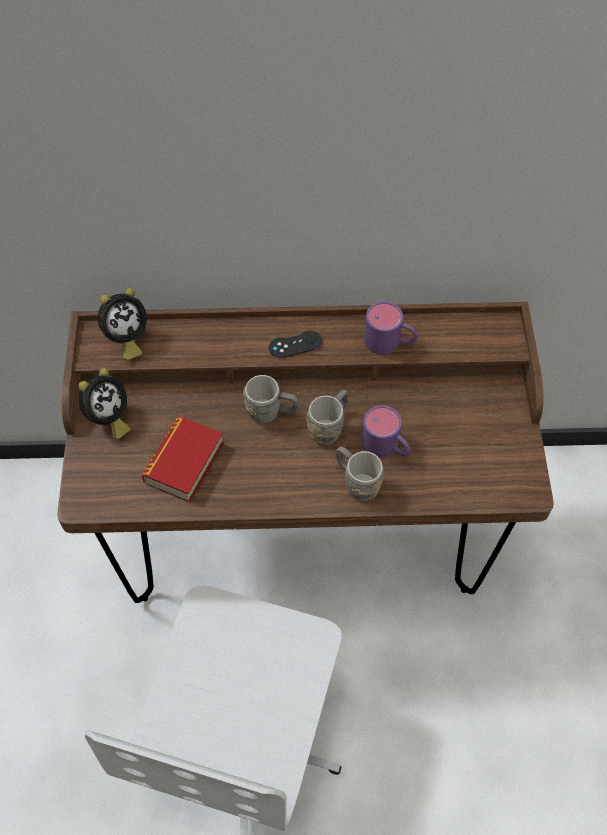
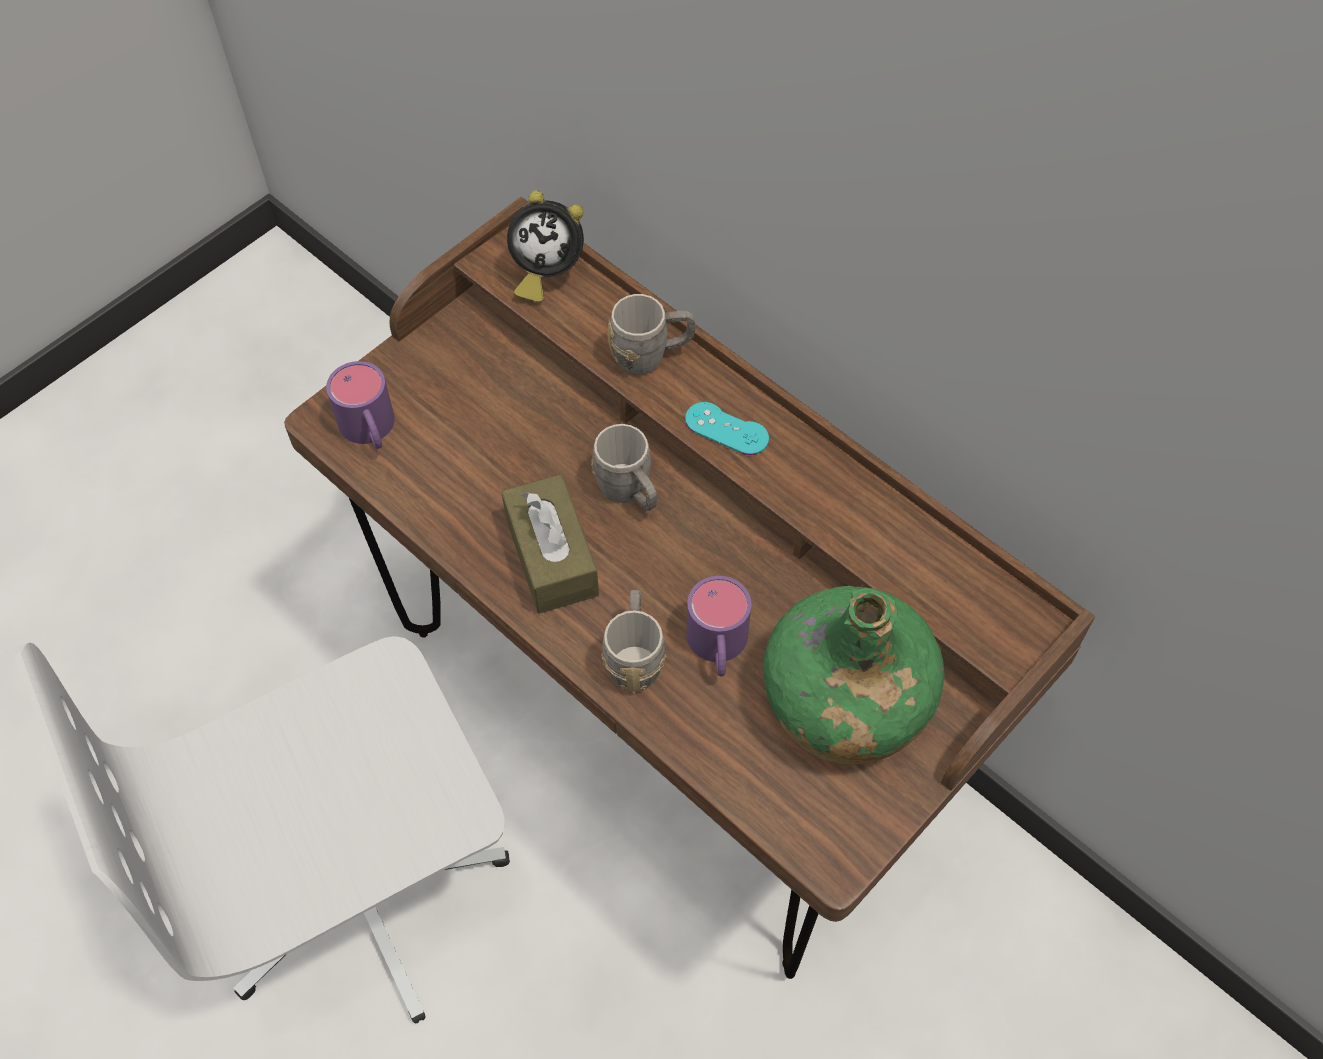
camera: 45 degrees right, 0 degrees up
(108, 418) = (450, 353): alarm clock -> none
(184, 463) = (472, 468): book -> none
(269, 471) = (551, 556): none -> brown tissue box
(295, 344) = (726, 429): black game controller -> turquoise game controller
(329, 426) = (678, 565): grey mug -> grey mug (651, 355)
(390, 342) = (847, 519): purple mug -> purple mug (370, 431)
(460, 424) = (843, 700): none -> green bottle

